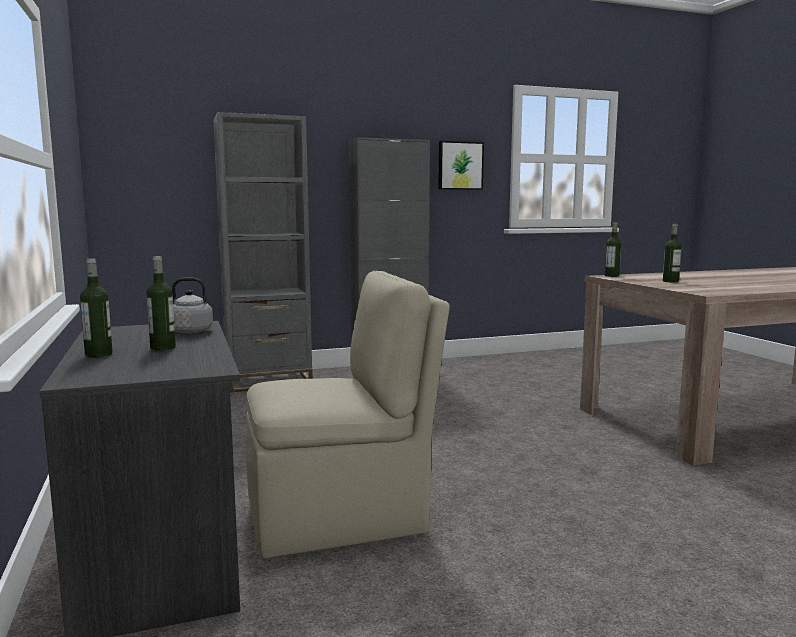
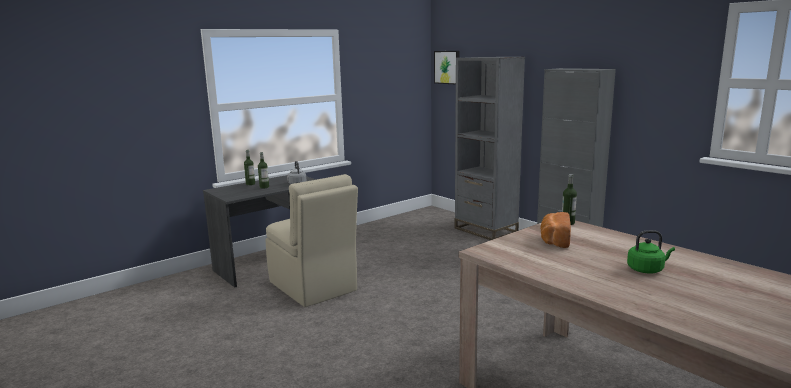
camera: 70 degrees right, 5 degrees up
(460, 165) = (657, 90): picture -> picture (447, 67)
(670, 281) = (554, 240): bottle -> bread
(751, 278) = (647, 269): none -> green kettle

